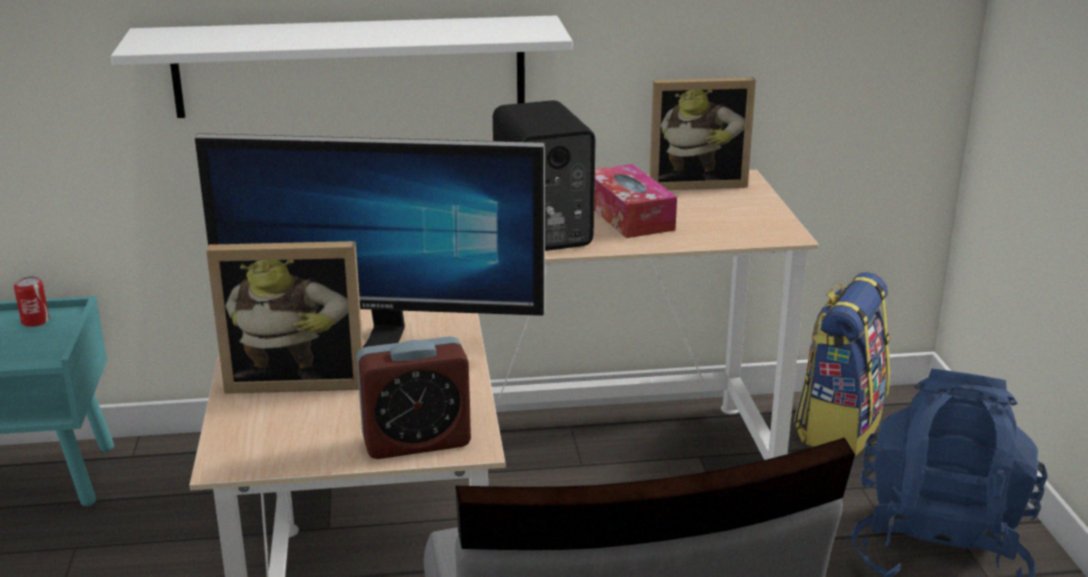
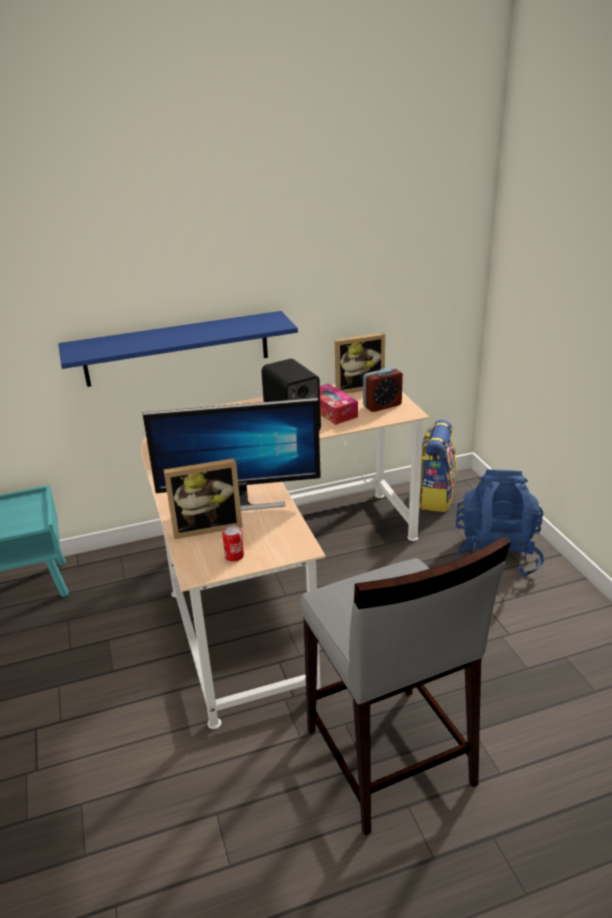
camera: 10 degrees left, 5 degrees up
(35, 321) = (21, 504): can -> can (234, 556)
(350, 66) = (177, 349): white shelf -> blue shelf
(416, 441) = (279, 551): alarm clock -> alarm clock (382, 405)

